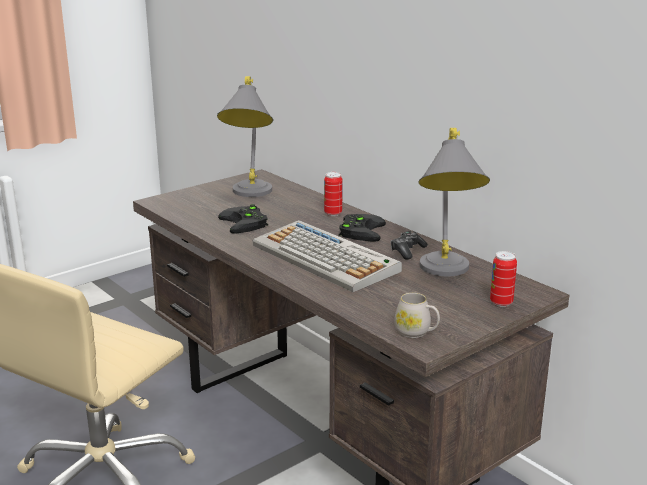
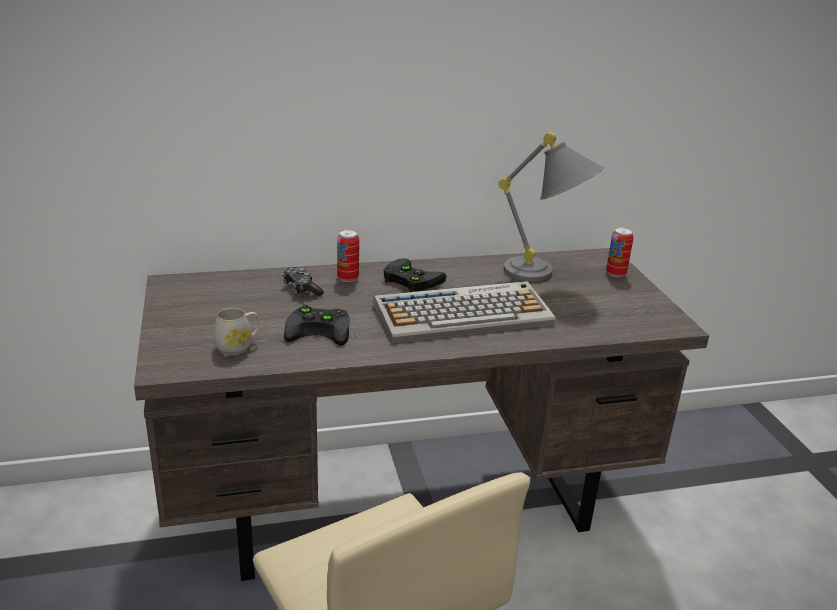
camera: 65 degrees left, 5 degrees up
(249, 195) = (231, 305): grey table lamp -> none
(407, 251) = (480, 274): game controller -> game controller (301, 289)
(416, 332) = (653, 322): white mug -> white mug (238, 346)

